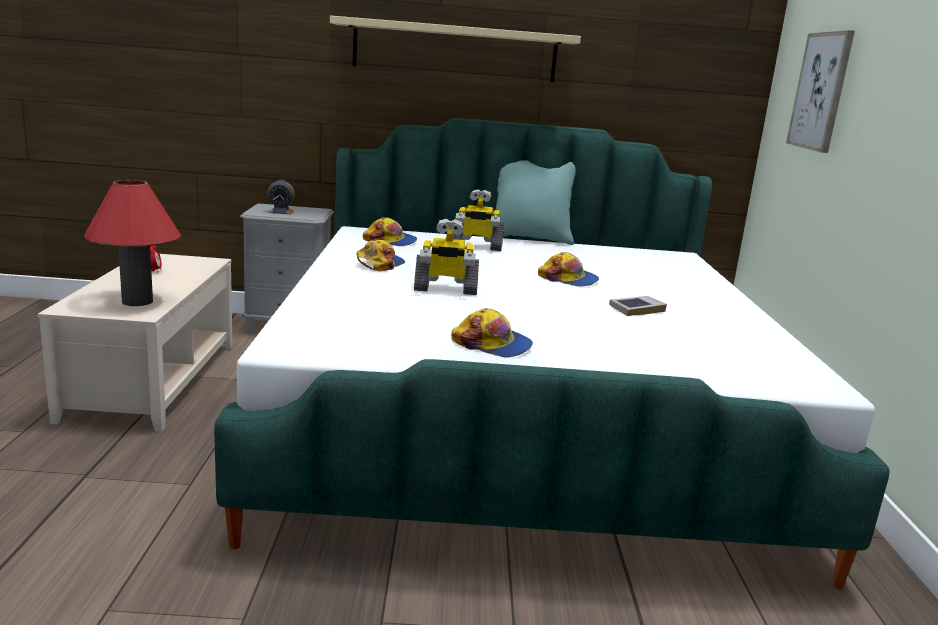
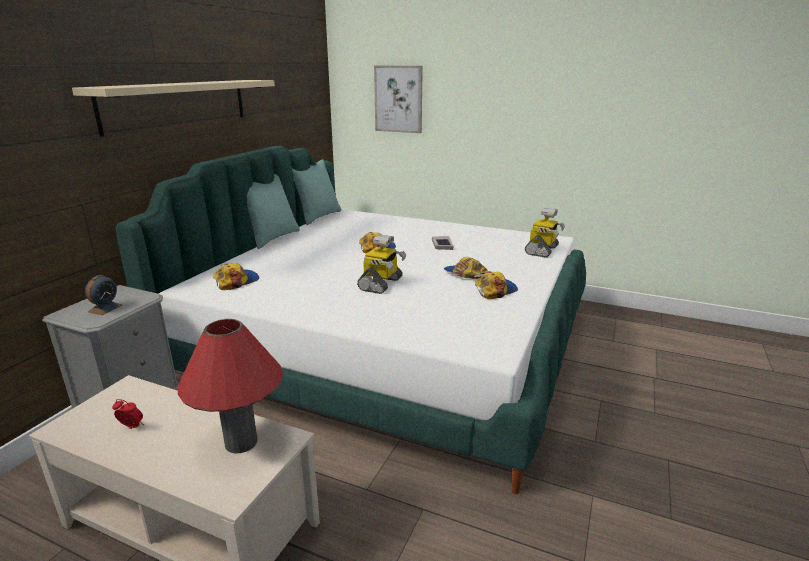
camera: 65 degrees left, 5 degrees up
(379, 264) = (303, 295): cap -> cap (464, 274)
(476, 246) = (278, 257): toy robot -> toy robot (542, 250)
(639, 247) = (318, 217): none -> turquoise pillow

